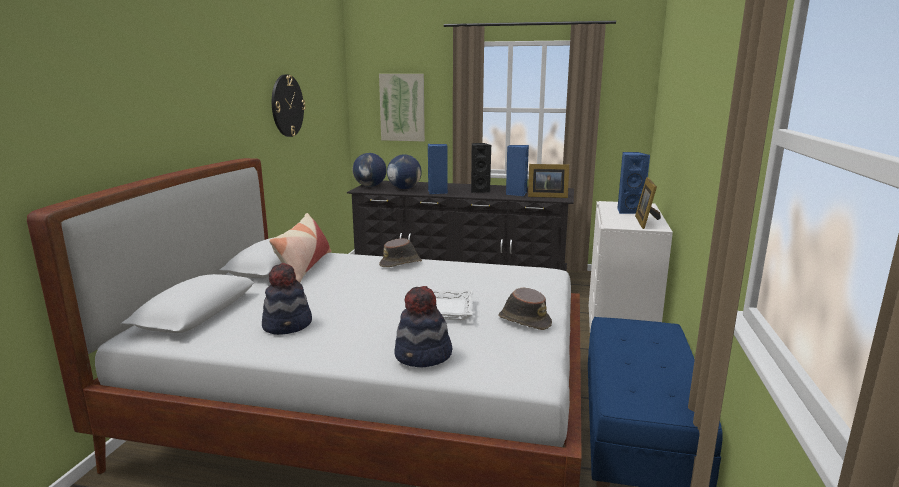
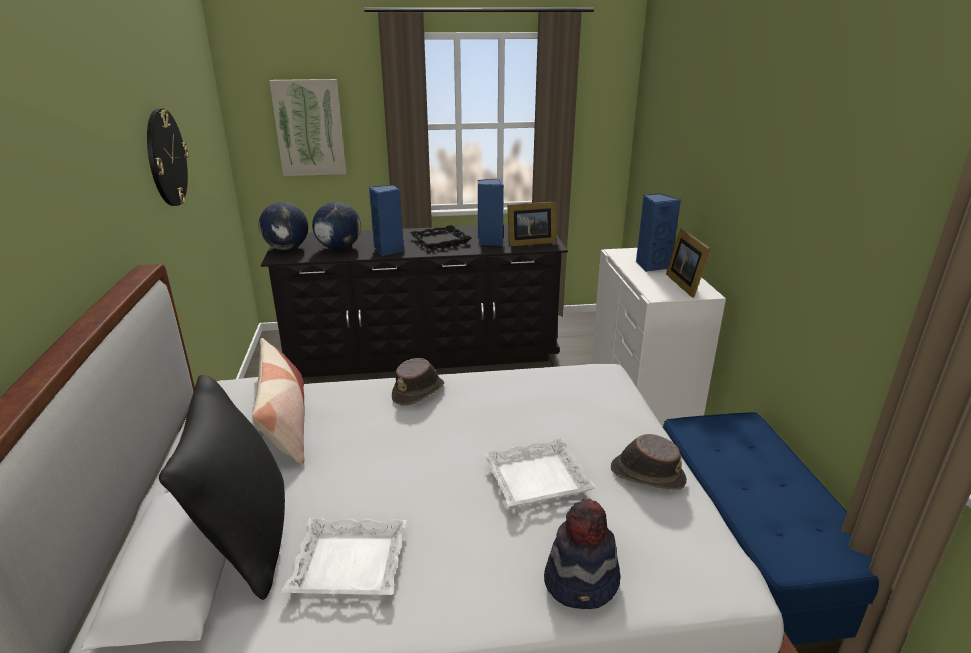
camera: 20 degrees left, 10 degrees up
(240, 307) = (246, 540): none -> black pillow
(288, 325) = (349, 563): hat -> white tray
(479, 190) = (440, 241): black speaker -> black tray

